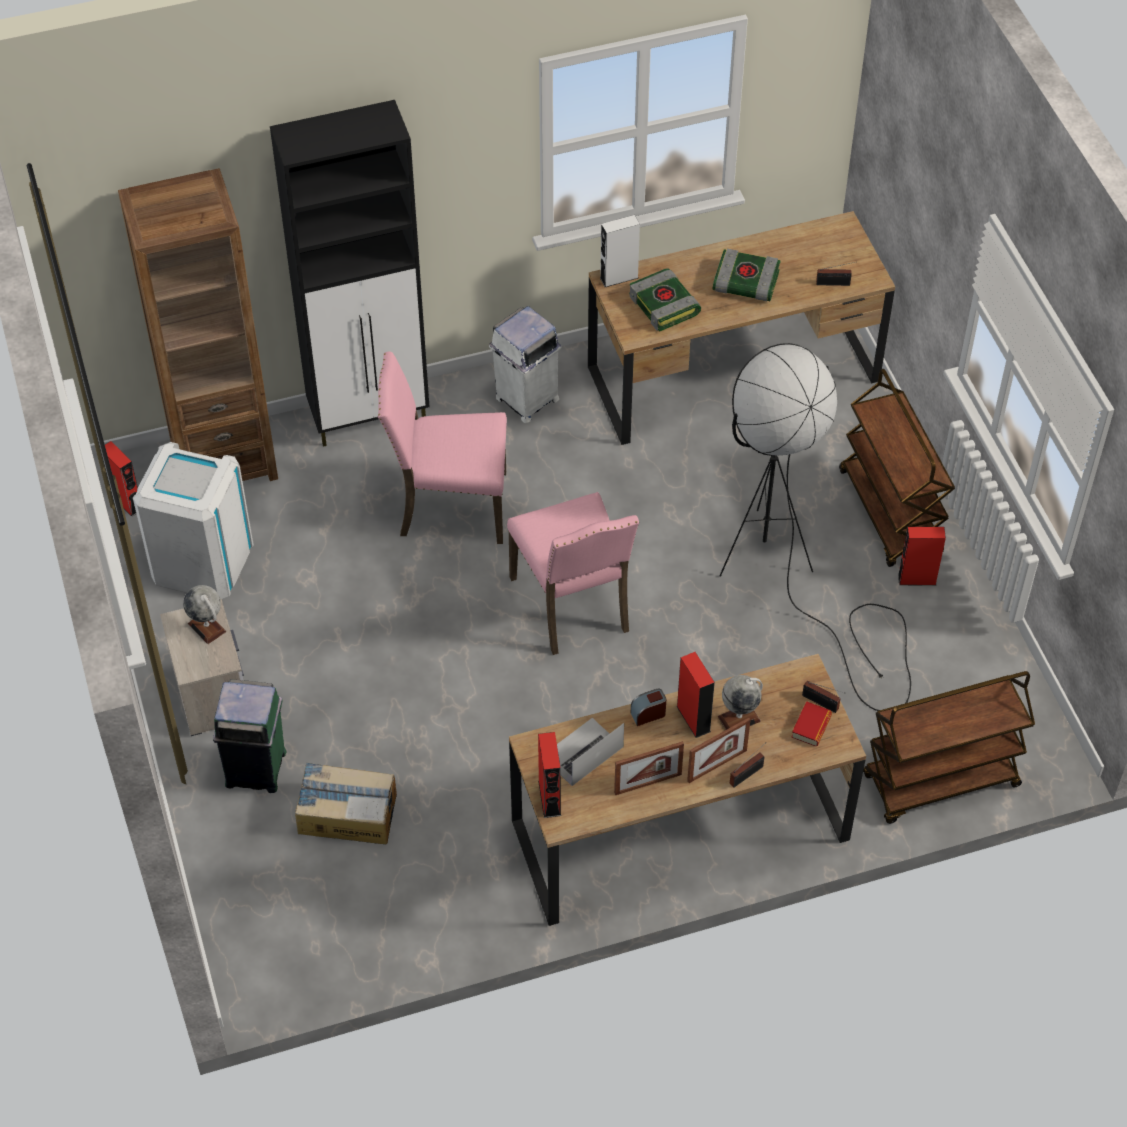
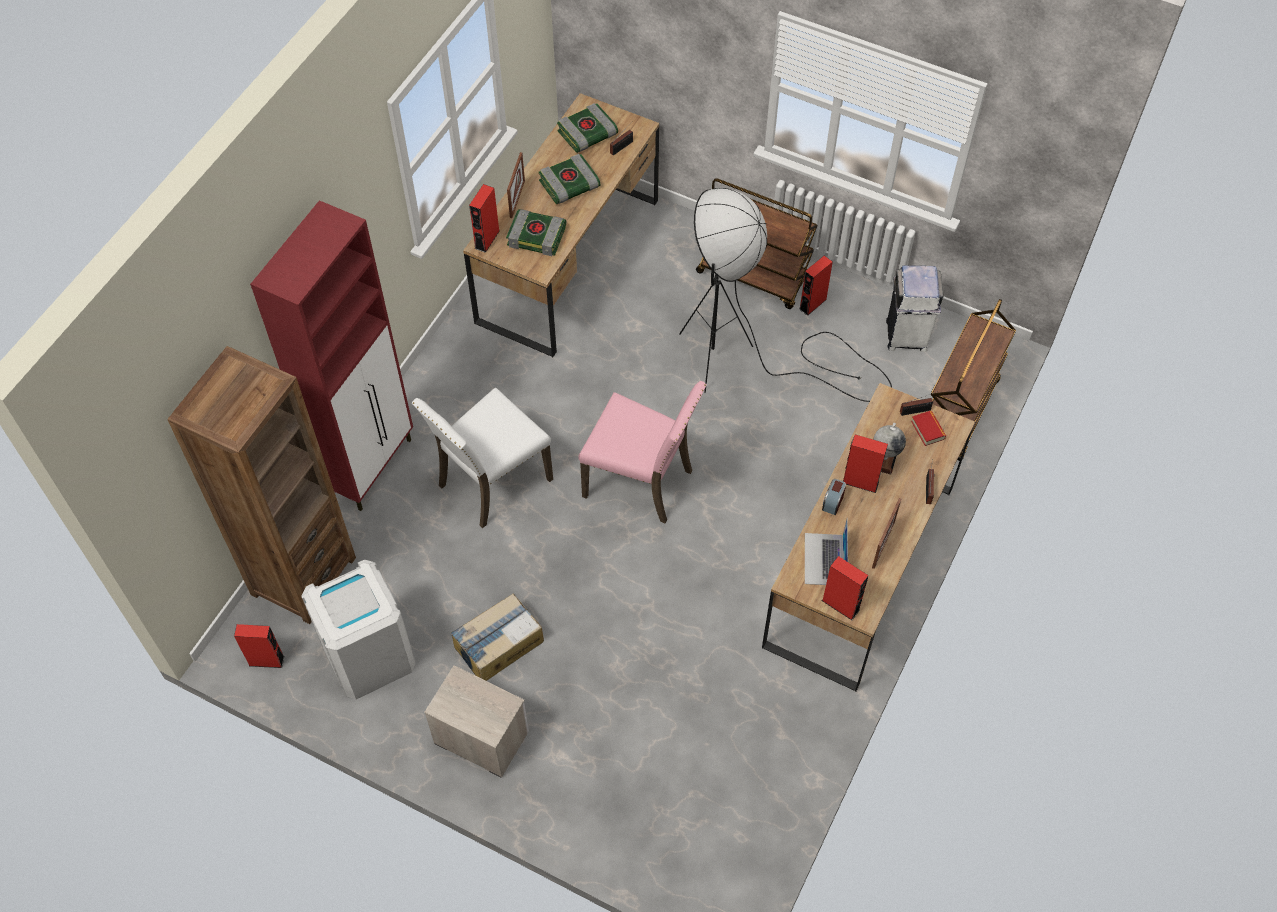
camera: 45 degrees left, 5 degrees up
(207, 627) = (468, 692): globe -> none
(257, 769) = (570, 759): green trash can -> none
(347, 813) = (659, 734): cardboard box -> cardboard box (498, 644)
(371, 417) = (371, 466): black cabinet -> red cabinet
(450, 506) = (491, 482): pink chair -> white chair
(526, 399) = (459, 374): white trash can -> white trash can (906, 336)
(619, 277) = (487, 239): white speaker -> red speaker
(717, 766) = (906, 499): picture frame -> picture frame (517, 199)
(815, 251) = (587, 134): none -> book

